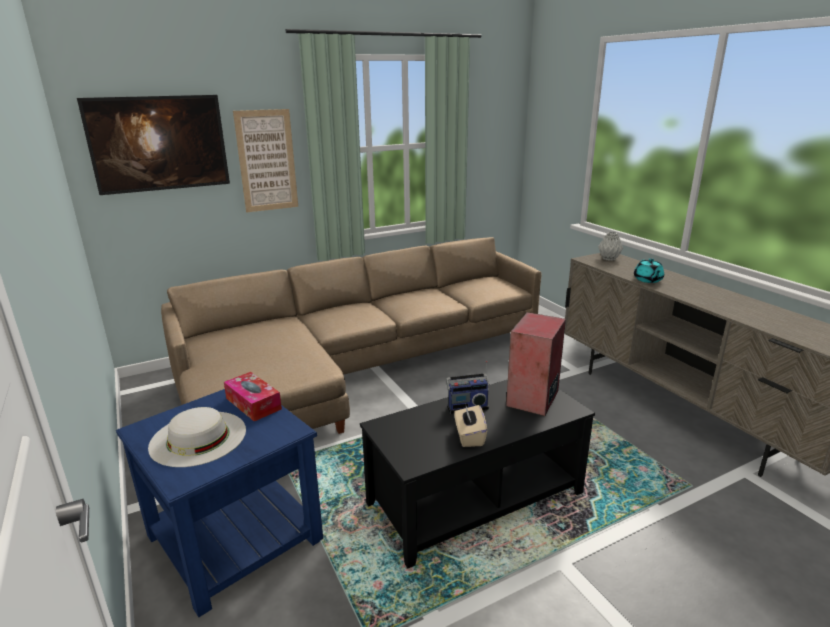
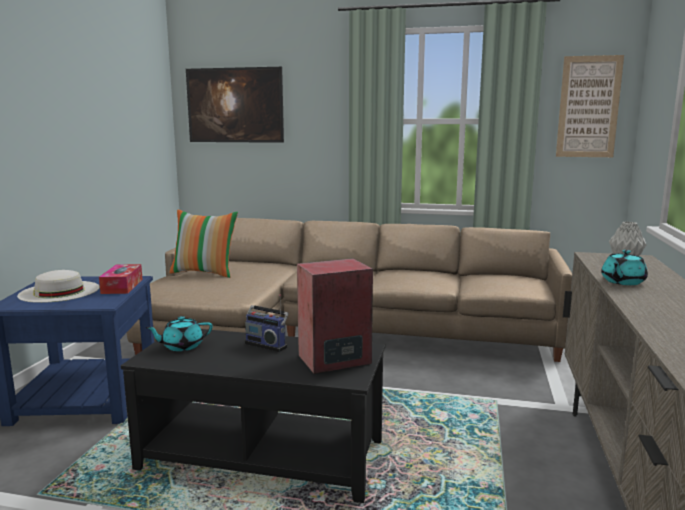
camera: 40 degrees right, 10 degrees down
(232, 354) = (204, 273): none -> pillow
(267, 161) = (317, 125): picture -> picture (588, 107)
(410, 439) = (182, 346): none -> turquoise teapot
(469, 436) = (222, 361): beige tissue box -> none

